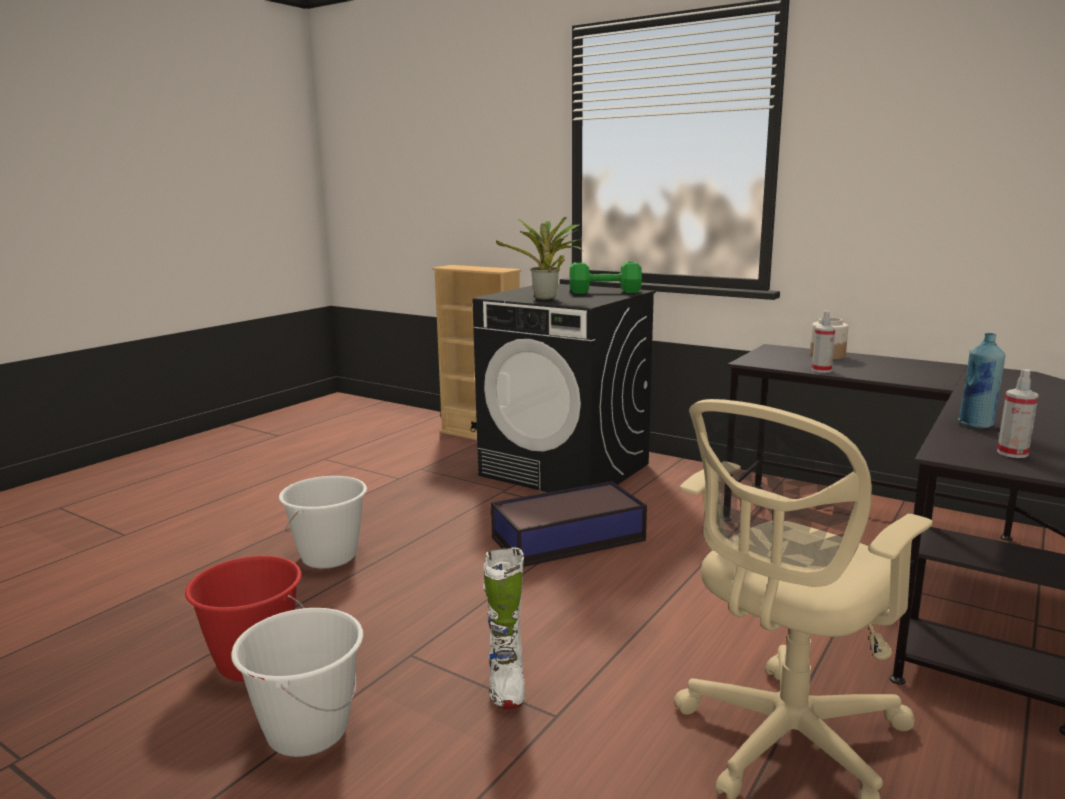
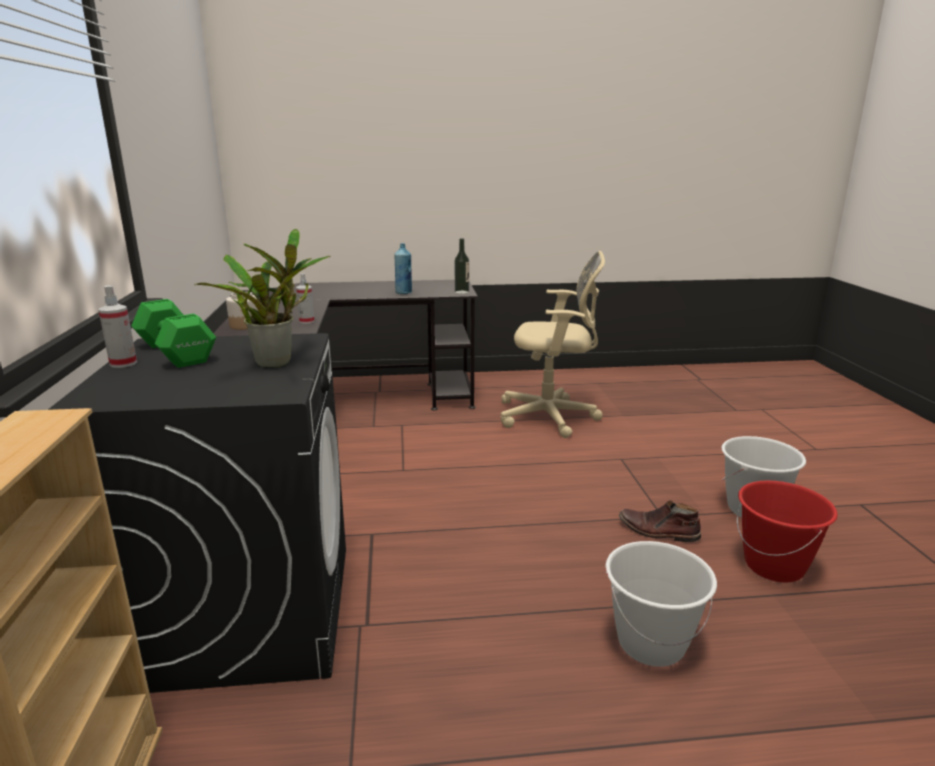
camera: 130 degrees left, 5 degrees up
(397, 635) = (658, 531): none -> brown boot
(506, 684) = (626, 478): white boot -> none
(566, 539) = (439, 531): storage box -> none
(957, 455) = (462, 292): none -> bottle
(1012, 453) = (444, 288): spray bottle -> spray bottle (123, 363)

